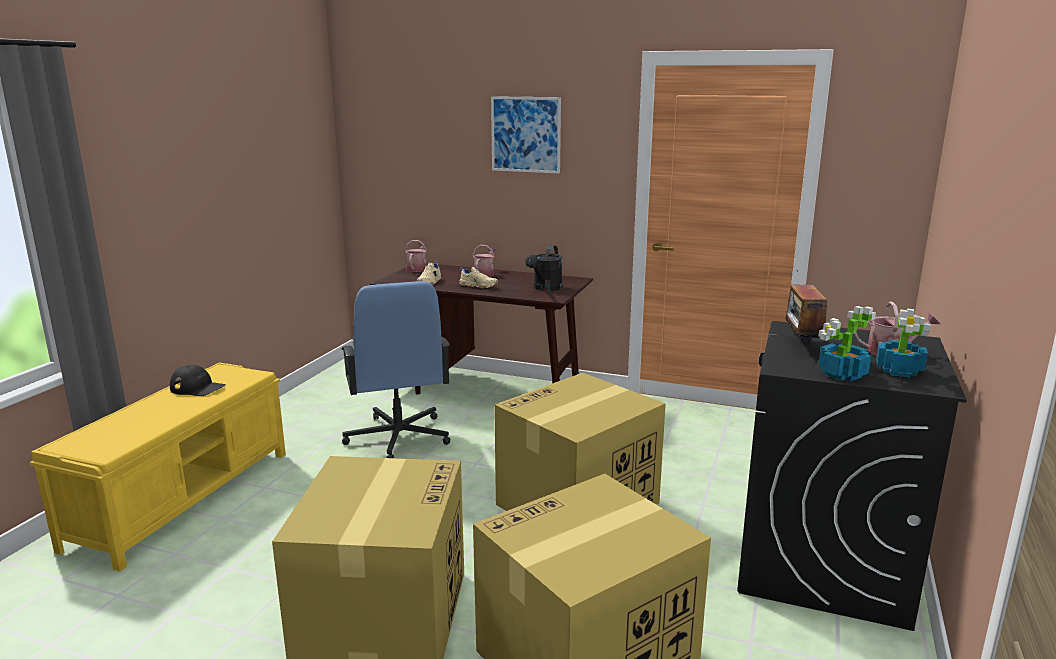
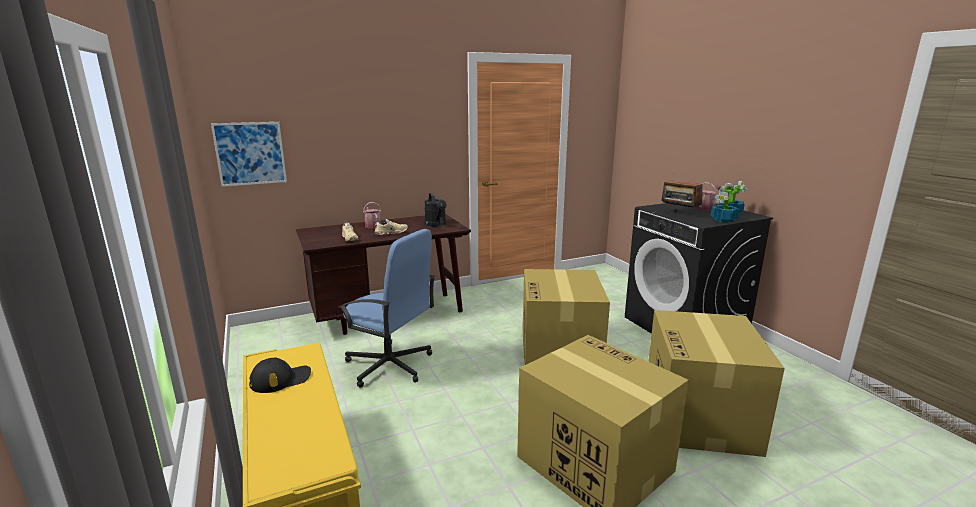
camera: 45 degrees left, 0 degrees up
(417, 268) = (311, 232): watering can -> none
(525, 134) = (387, 113): picture -> picture (250, 153)

